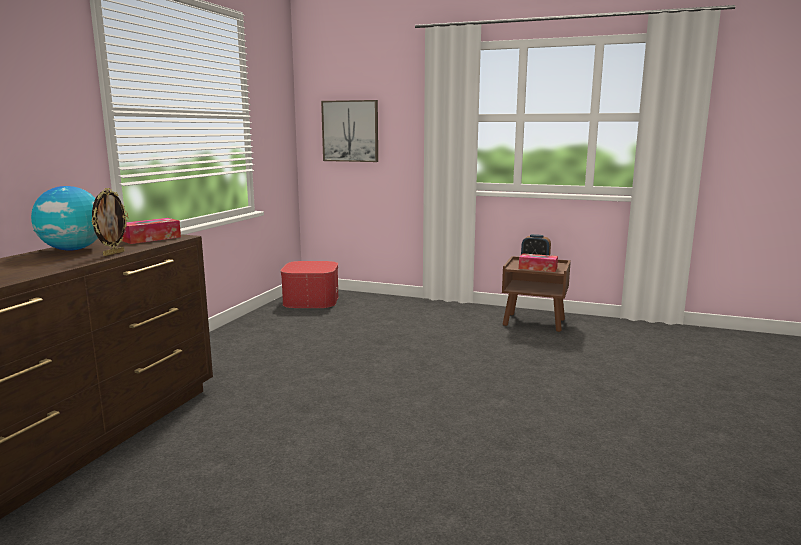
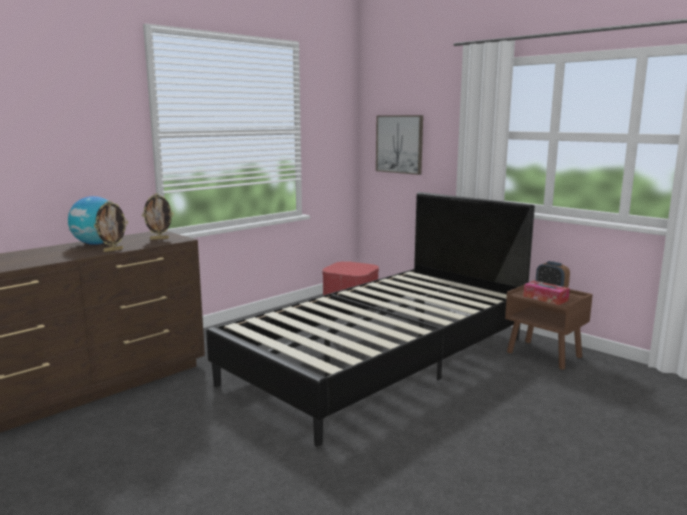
camera: 25 degrees right, 0 degrees up
(150, 238) = (159, 239): tissue box -> picture frame
(400, 350) = (382, 359): none -> black bed

